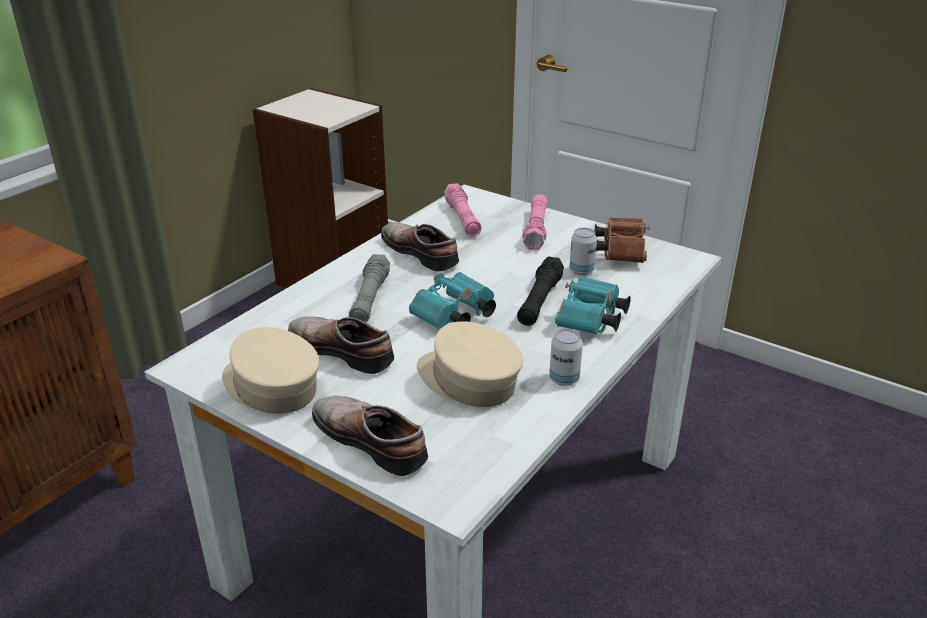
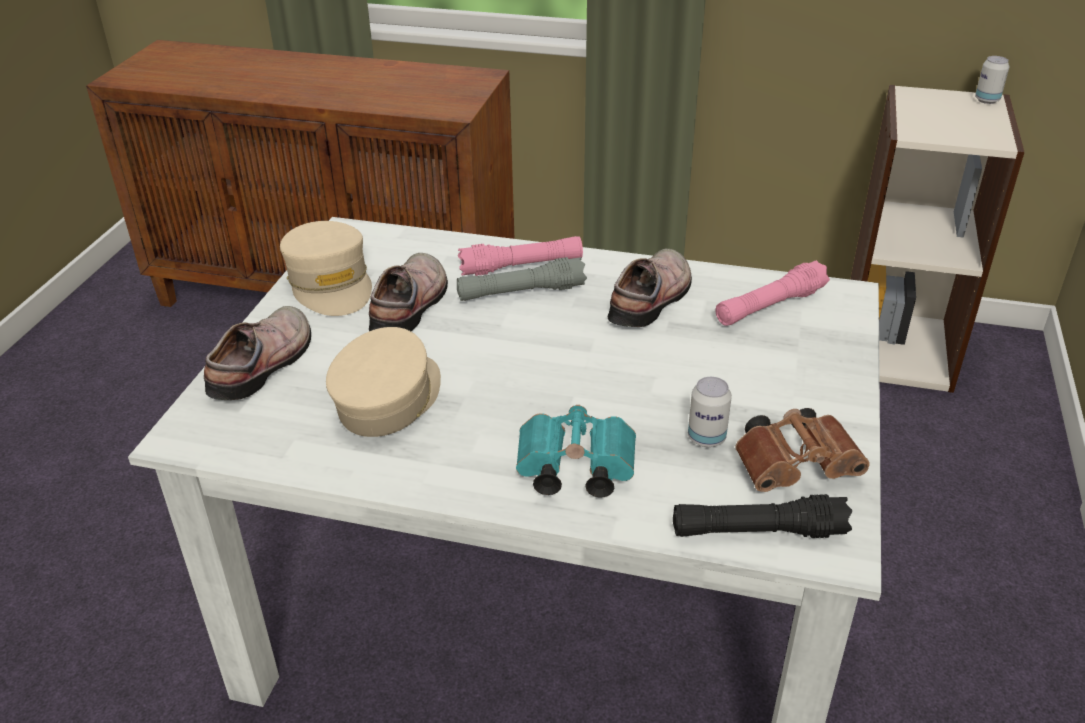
camera: 70 degrees right, 5 degrees up
(271, 387) = (330, 283): beige cap -> beige cap turned 135 degrees clockwise
(453, 317) = (516, 357): turquoise binoculars -> none
(536, 229) = (795, 373): pink flashlight -> pink flashlight (521, 266)
(539, 301) = (596, 416): black flashlight -> black flashlight (757, 532)
(564, 379) = (421, 472): can -> can (987, 100)

